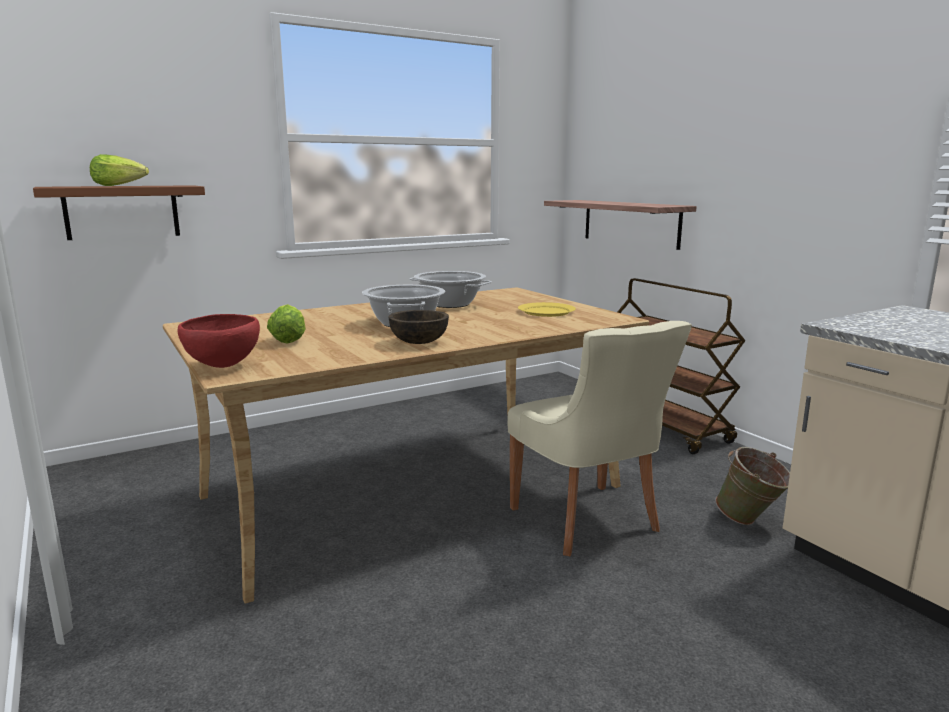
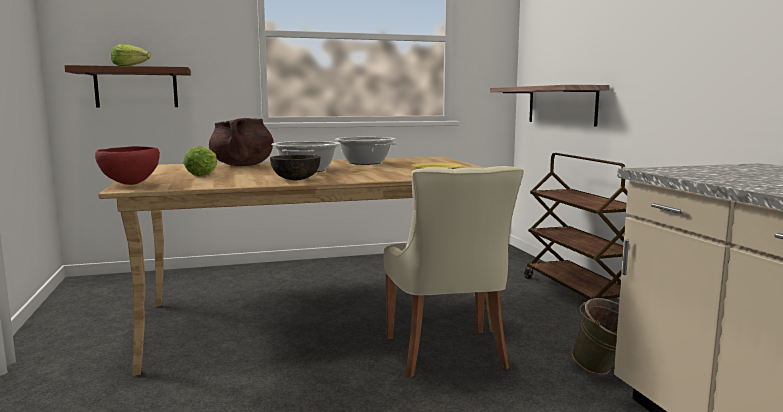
camera: 15 degrees right, 5 degrees down
(310, 318) = (242, 165): none -> brown cooking pot

